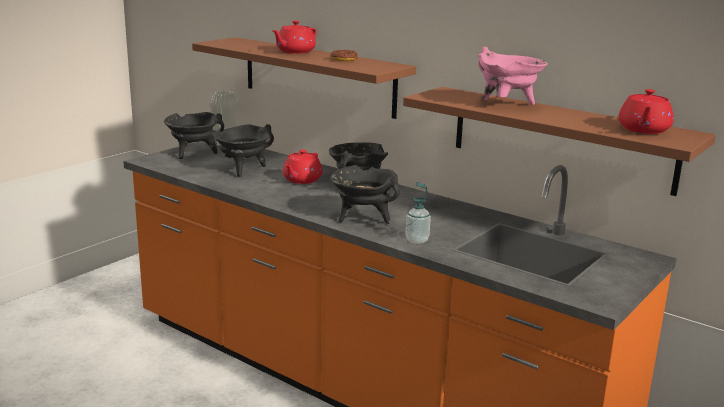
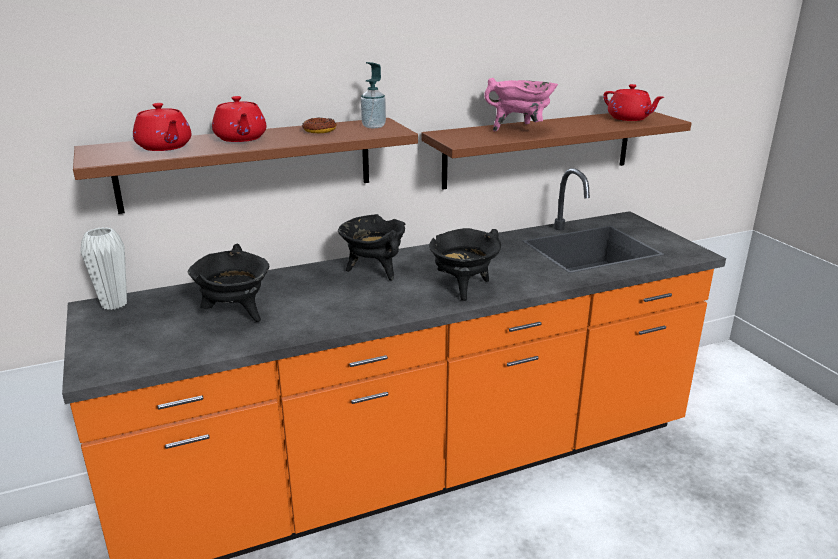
camera: 60 degrees left, 5 degrees up
(194, 154) = (120, 333): black cooking pot -> none
(301, 180) = (316, 290): red teapot -> red teapot (165, 147)
(417, 240) = (538, 280): soap dispenser -> soap dispenser (373, 126)

